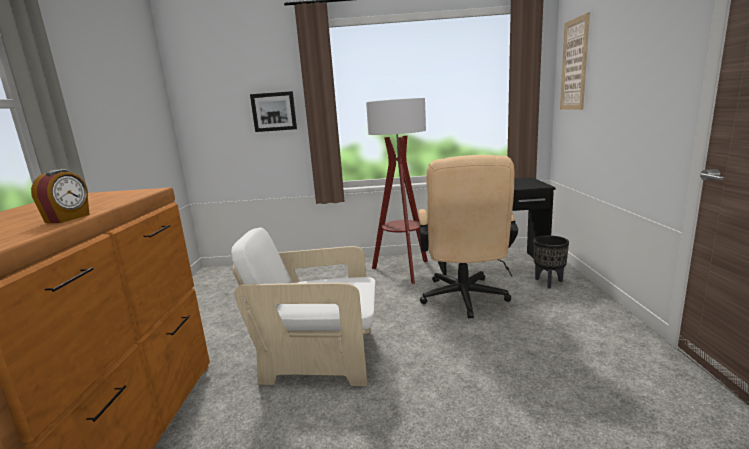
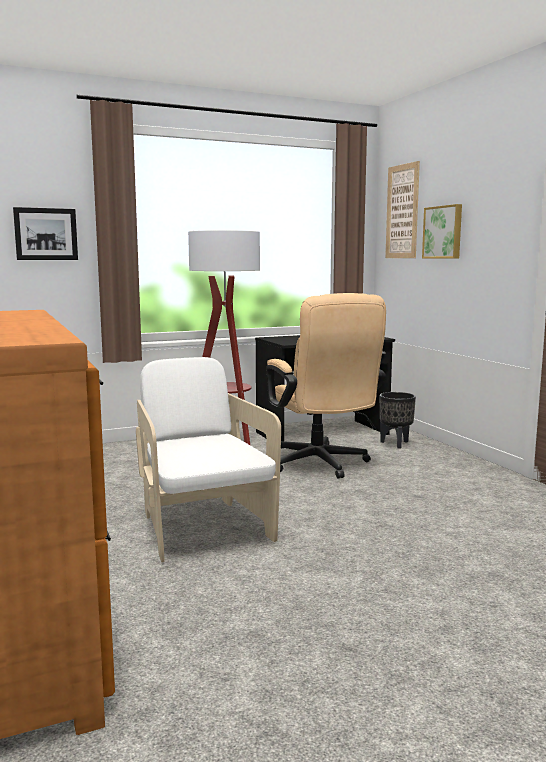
camera: 25 degrees left, 5 degrees down
(68, 218) = (35, 323): alarm clock -> none
(320, 358) = (203, 528): white armchair -> white armchair turned 90 degrees clockwise
(607, 83) = (443, 232): none -> picture

